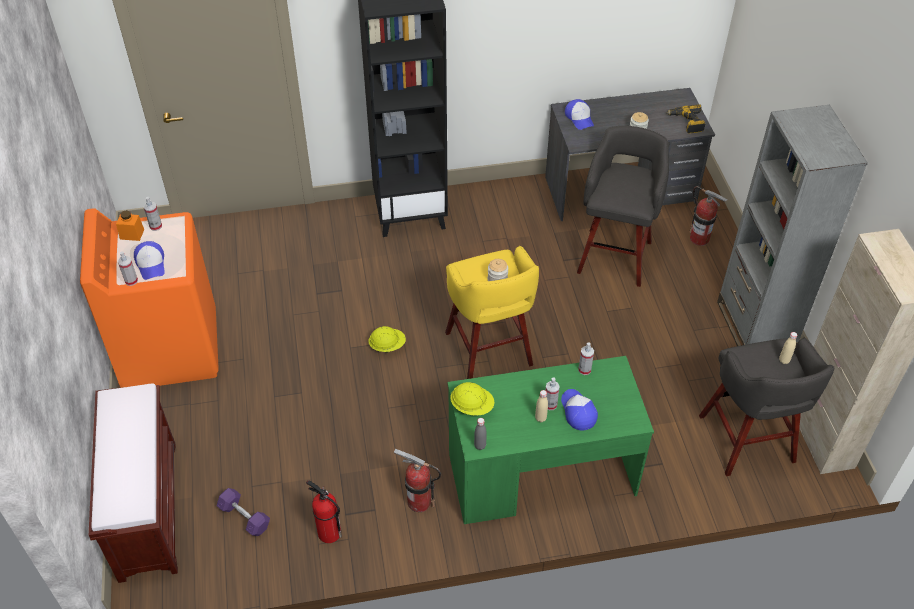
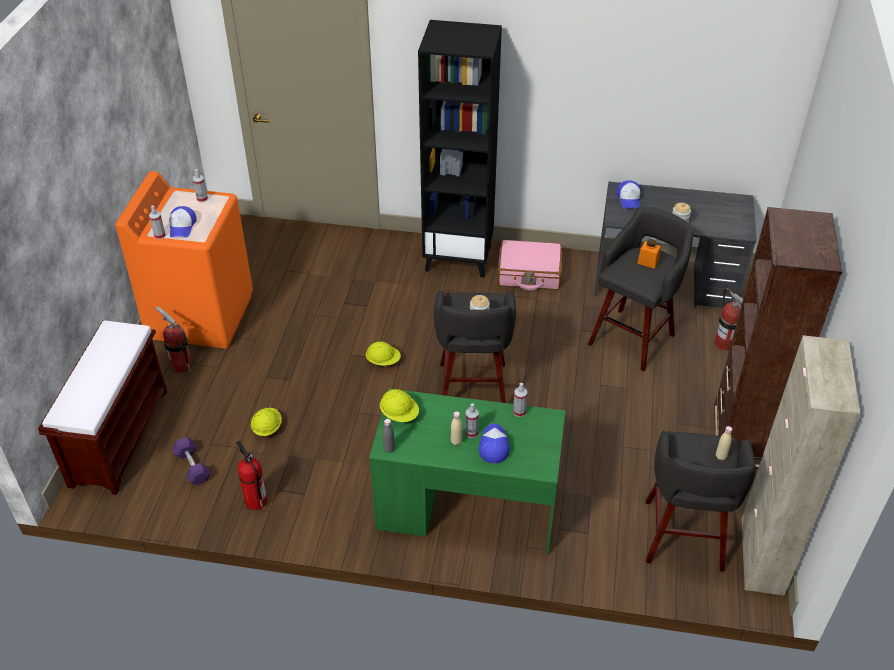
camera: 20 degrees right, 5 degrees down
(132, 234) = (180, 200): orange jar -> orange jar (648, 262)
(302, 451) = (267, 428): none -> yellow hard hat
(419, 501) = (346, 498): fire extinguisher -> fire extinguisher (181, 366)
(487, 213) = (529, 273): none -> pink suitcase
(489, 351) = (472, 390): yellow stool -> grey stool
(686, 123) = (733, 225): power drill -> none
(754, 327) = (742, 437): grey bookcase -> brown bookcase

